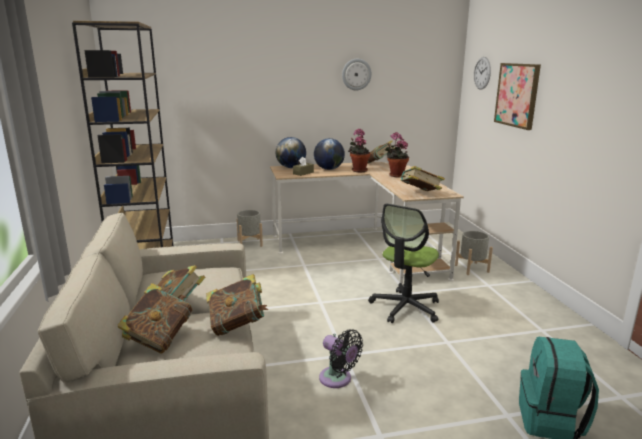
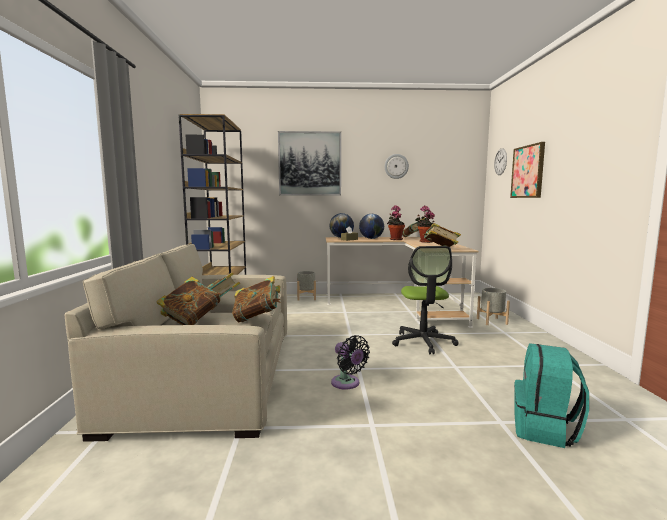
camera: 10 degrees right, 10 degrees down
(246, 72) = (310, 164): none -> picture
(405, 307) = (423, 342): office chair -> office chair turned 45 degrees counterclockwise

